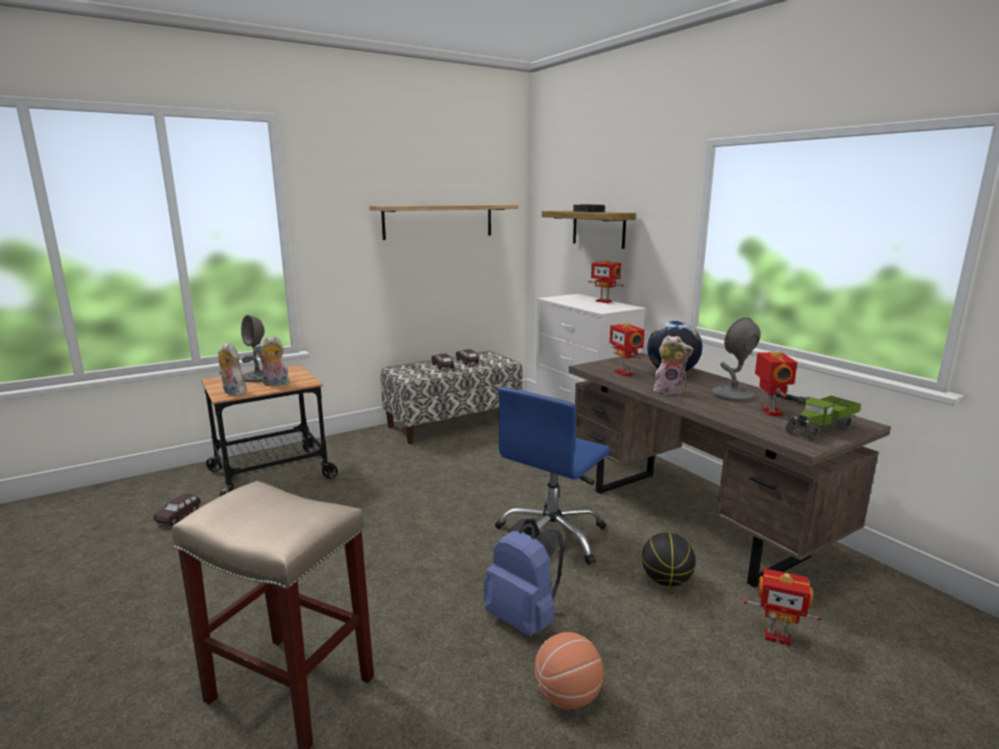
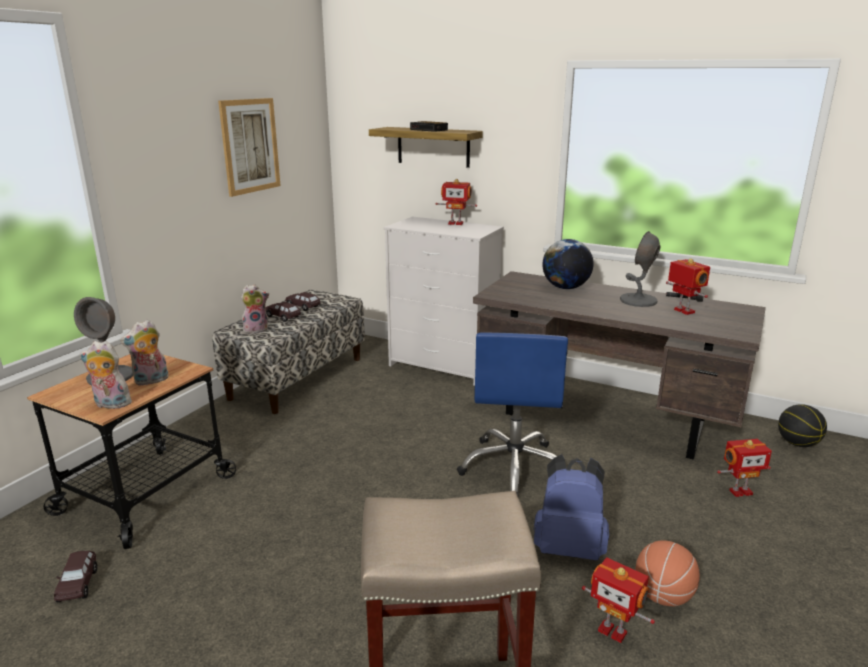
camera: 30 degrees left, 5 degrees up
(438, 221) = (250, 146): shelf -> picture
(624, 373) = (530, 295): toy robot -> toy robot (613, 630)
(666, 581) = (634, 475): basketball -> basketball (797, 444)
(669, 391) = (591, 307): plush toy -> plush toy (256, 329)
(820, 429) = (733, 319): toy truck -> none

